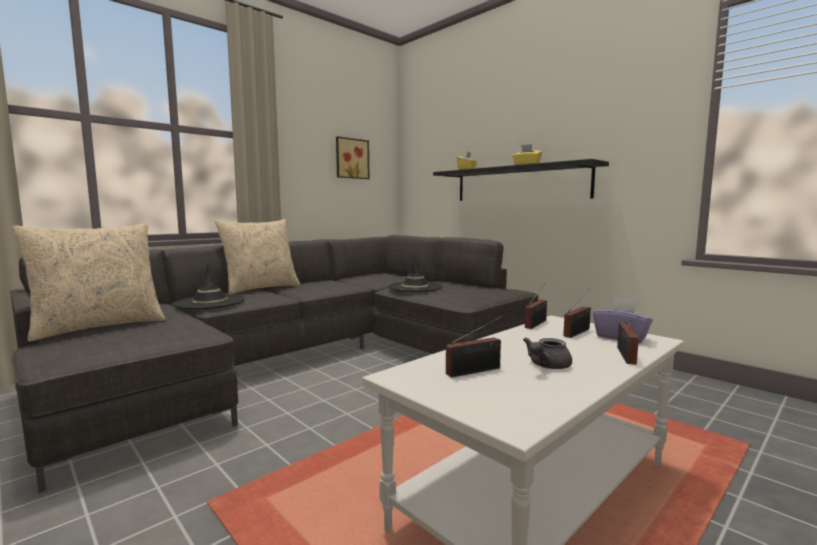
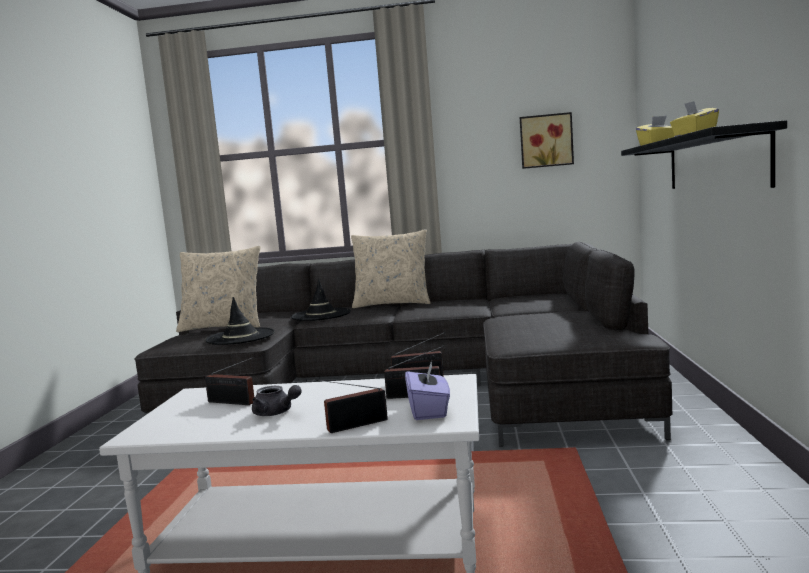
camera: 50 degrees right, 0 degrees up
(415, 287) = (521, 318): black hat -> black hat (240, 337)
(546, 366) = (276, 413): grey teapot -> grey teapot turned 150 degrees counterclockwise

